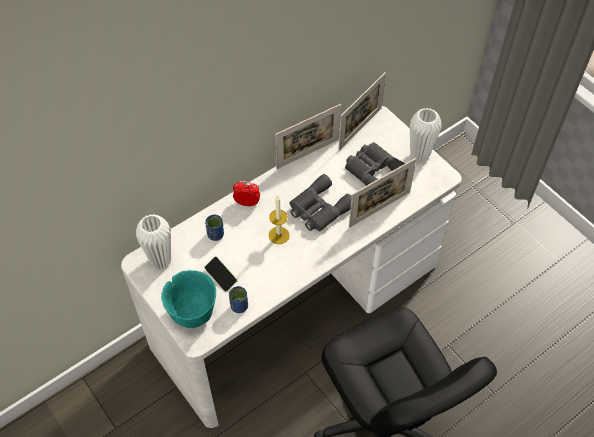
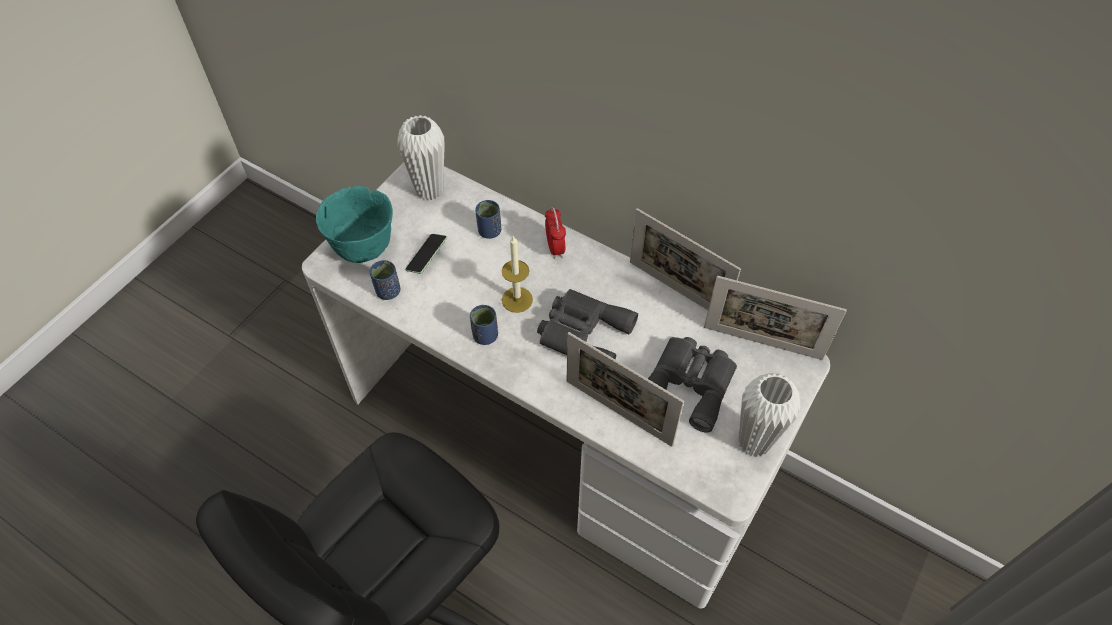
camera: 70 degrees right, 0 degrees up
(299, 260) = (485, 336): none -> blue cup

